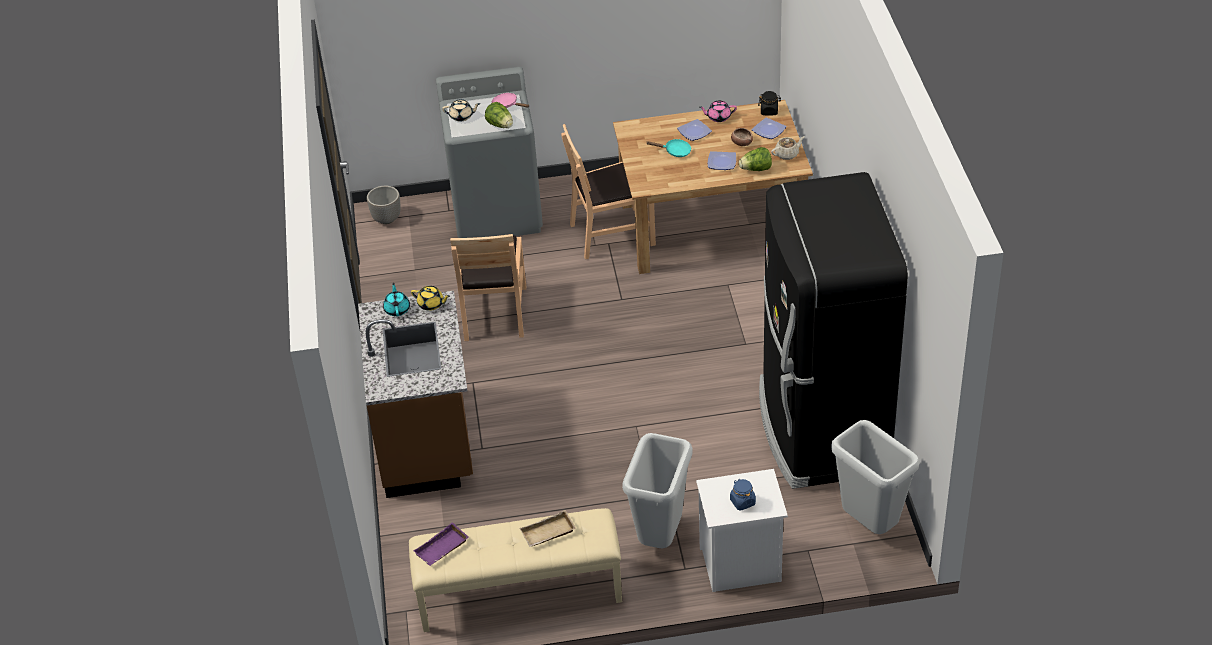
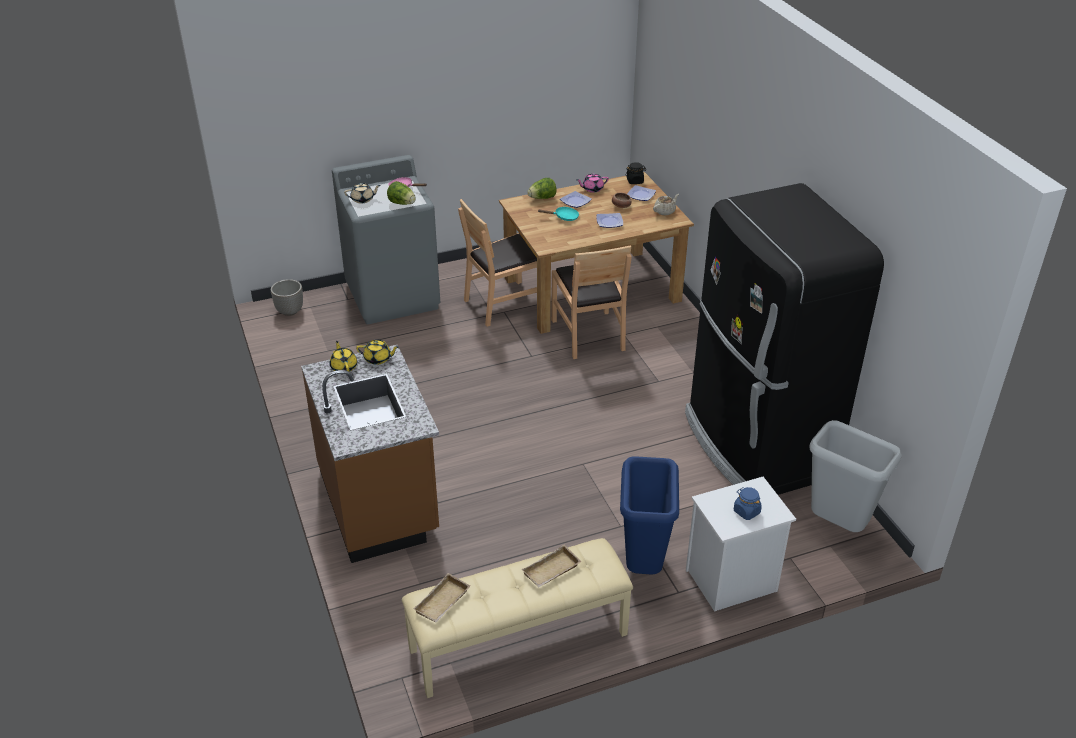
camera: 15 degrees left, 5 degrees down
(397, 309) = (344, 366): turquoise teapot -> yellow teapot
(442, 549) = (443, 603): purple tray -> beige tray
(493, 313) = (414, 379): brown chair -> brown chair (589, 334)
(659, 537) = (642, 565): grey trash can -> blue trash can
(756, 169) = (642, 224): lettuce -> lettuce (542, 198)

